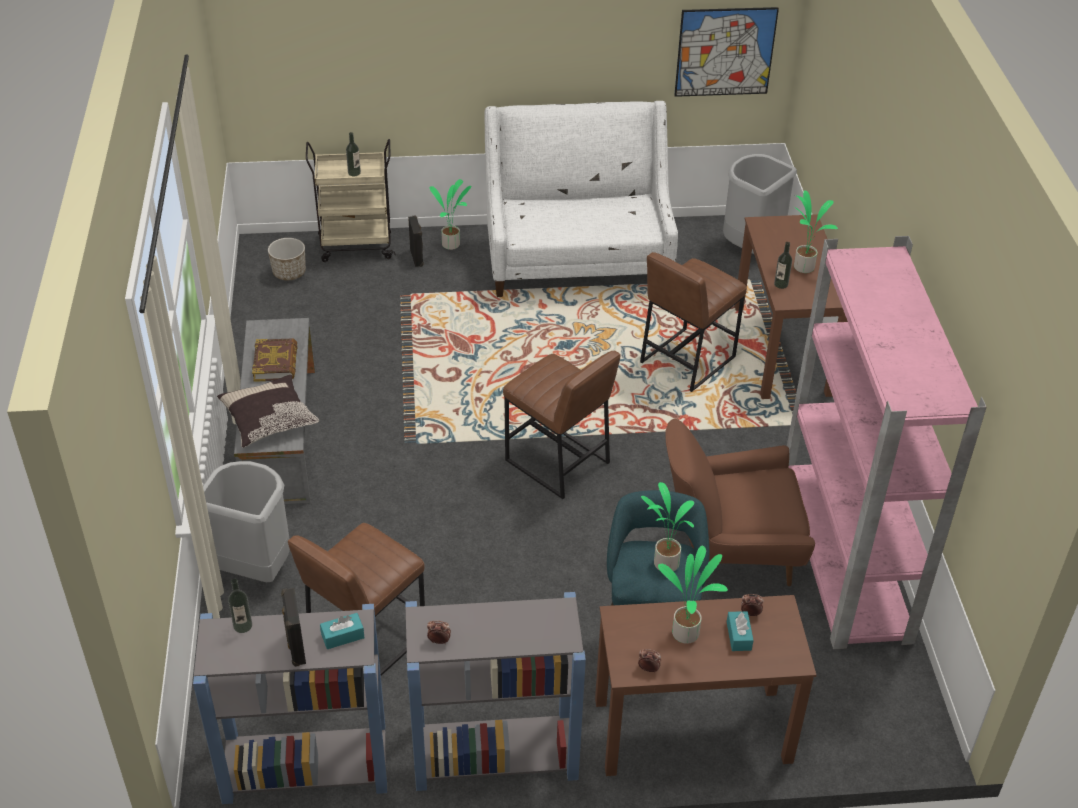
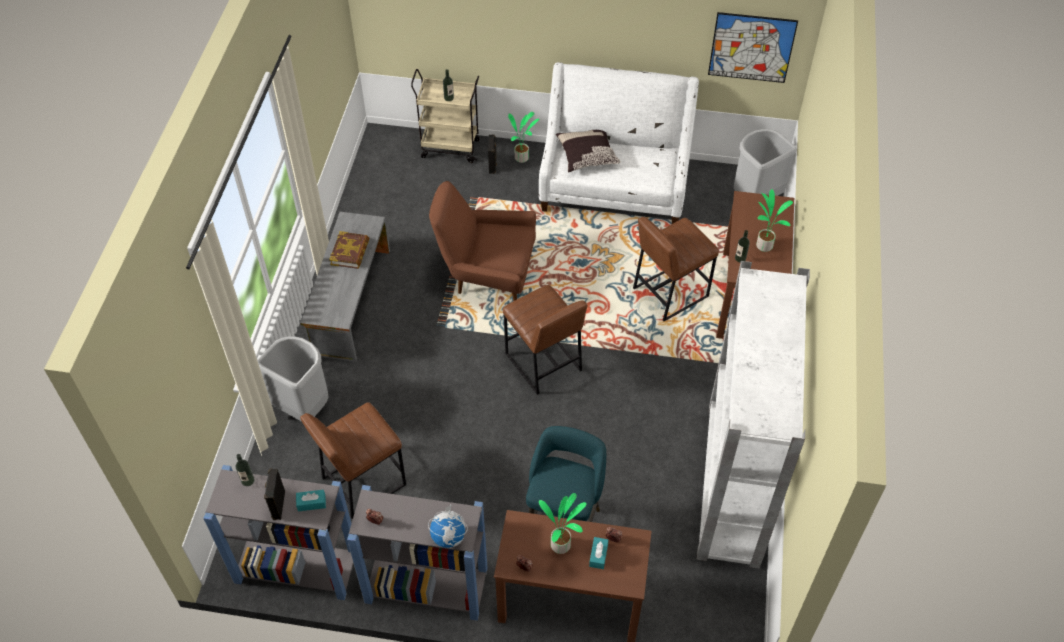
camera: 15 degrees right, 10 degrees up
(269, 420) = (332, 300): pillow -> pillow (587, 156)
(289, 273) = (394, 163): planter -> none
(545, 640) = (449, 537): none -> globe
(664, 563) = (569, 481): potted plant -> none
(730, 553) = (646, 464): brown armchair -> brown armchair (487, 276)
(844, 554) = (733, 483): pink bookcase -> white bookcase

